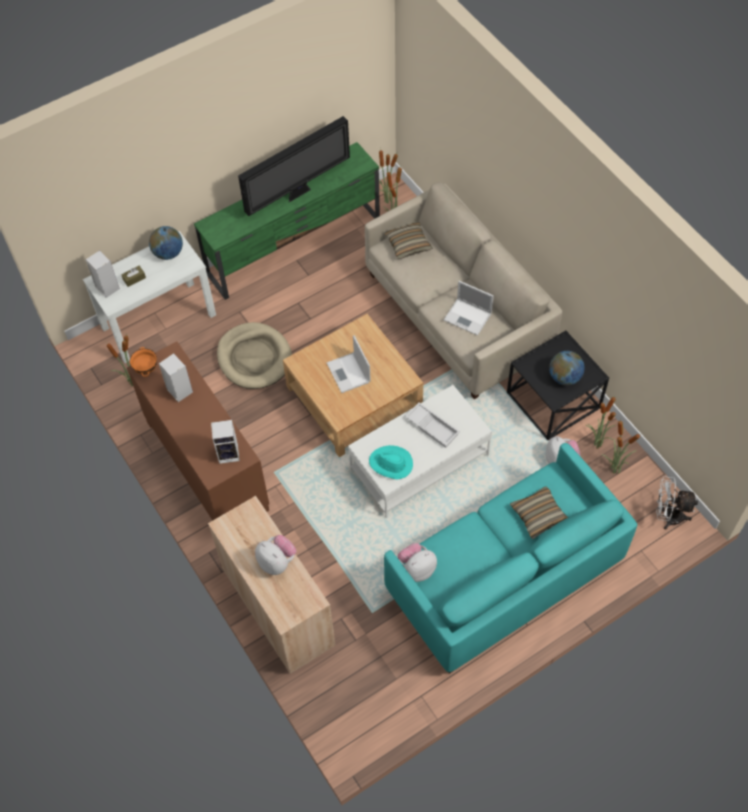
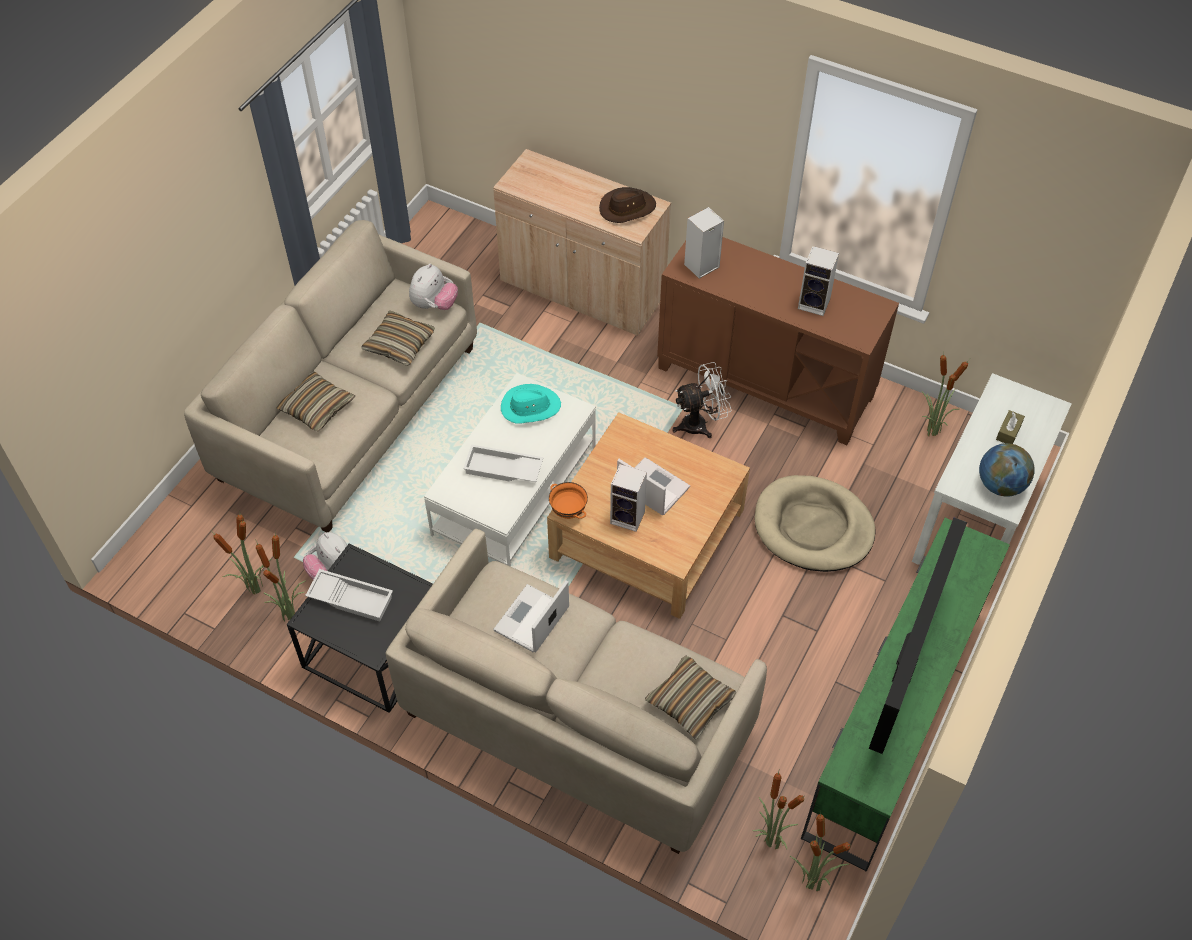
camera: 150 degrees right, 5 degrees down
(106, 287) = (1031, 406): speaker -> speaker (629, 517)
(146, 369) = (875, 310): orange bowl -> orange bowl (568, 511)
(243, 533) = (627, 208): none -> brown hat
(277, 561) = (572, 199): plush toy -> none
(458, 542) = (399, 344): none -> pillow
(468, 317) = (531, 620): laptop -> laptop turned 60 degrees counterclockwise
(504, 576) = (349, 412): turquoise sofa -> beige sofa
(564, 377) = (352, 598): globe -> white tray
(668, 516) = (166, 560): white fan -> white fan (700, 424)

